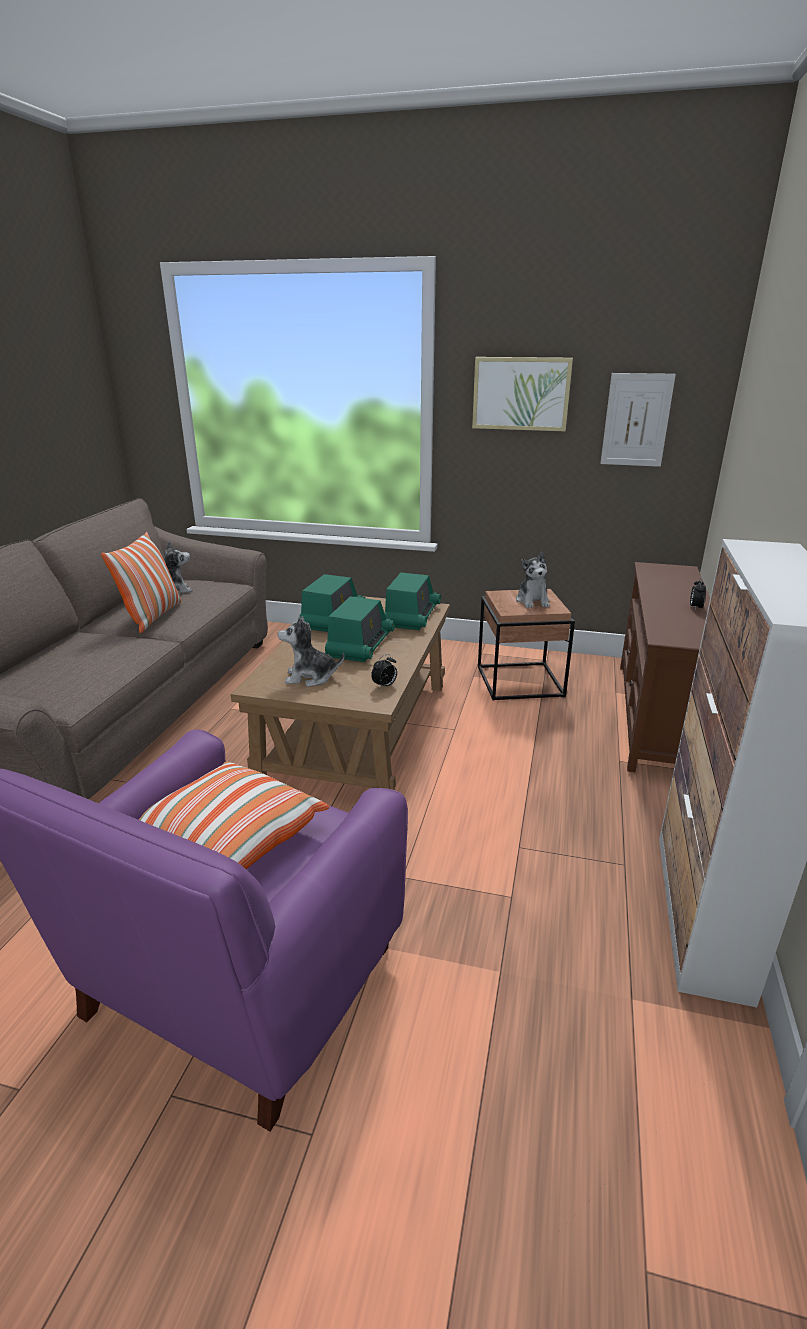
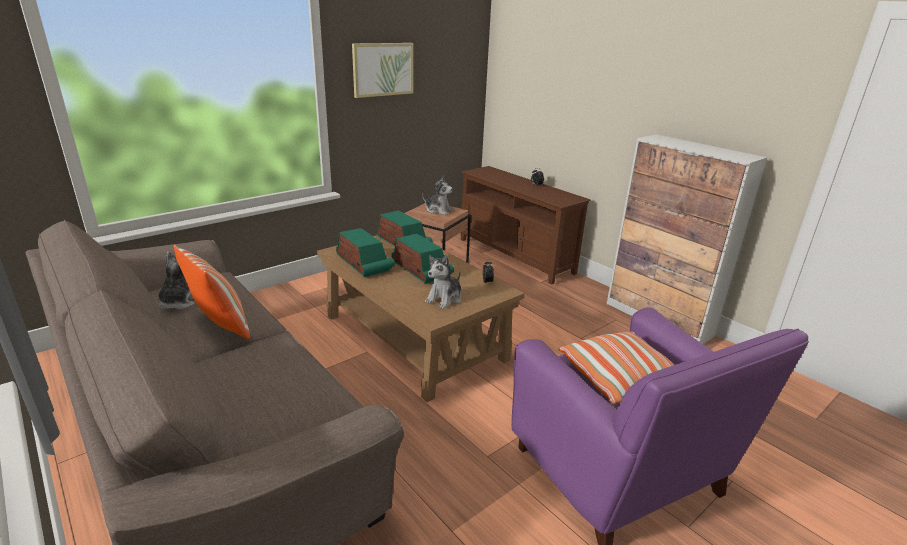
camera: 55 degrees left, 0 degrees up
(636, 420) = (446, 82): picture -> none

